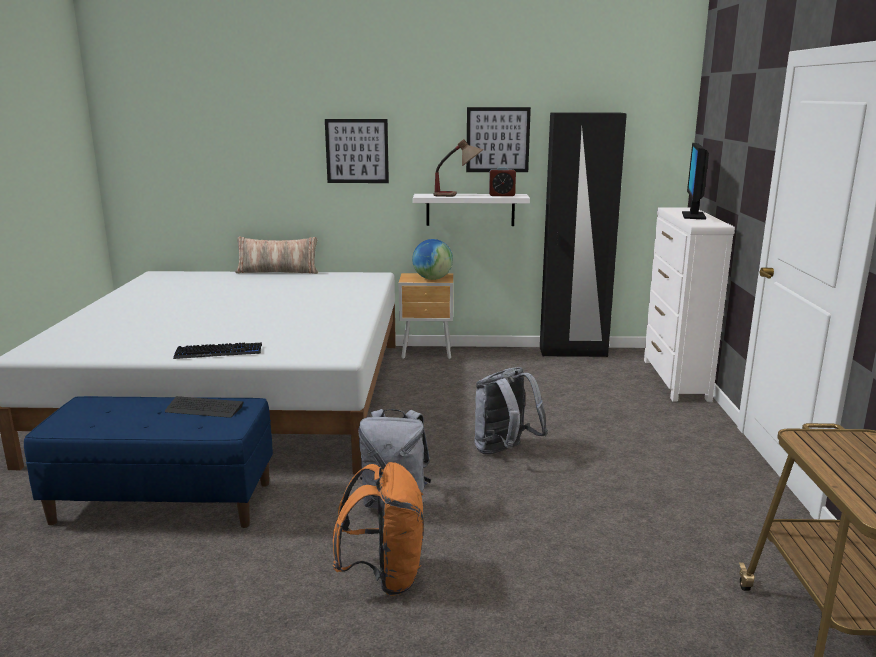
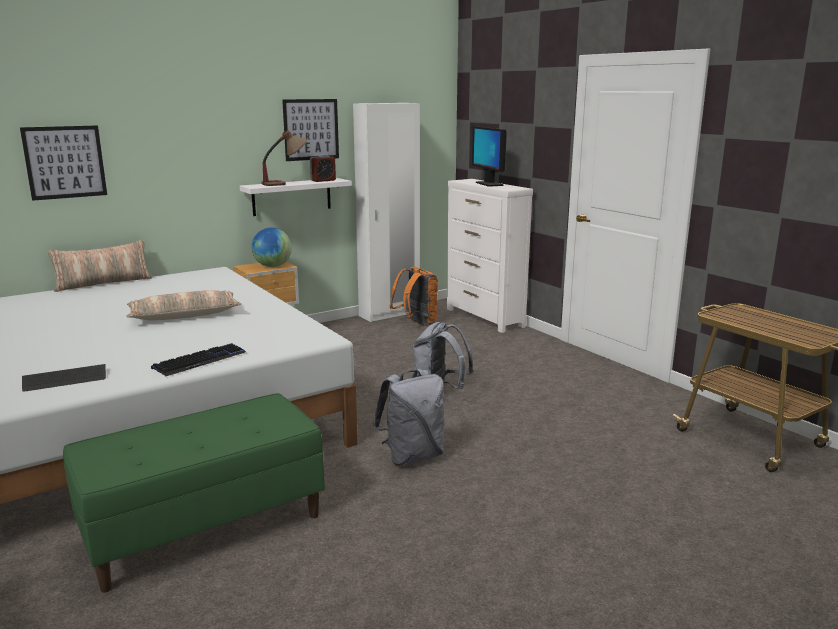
camera: 35 degrees left, 0 degrees up
(165, 502) = (205, 527): blue bench -> green bench
(204, 409) = (236, 416): keyboard -> keyboard (65, 379)
(280, 310) = (184, 315): none -> pillow
(357, 151) = (179, 146): picture -> picture (65, 162)
(384, 576) = (478, 506): orange backpack -> orange backpack (416, 323)
(573, 352) = (389, 314): black wardrobe -> white wardrobe

